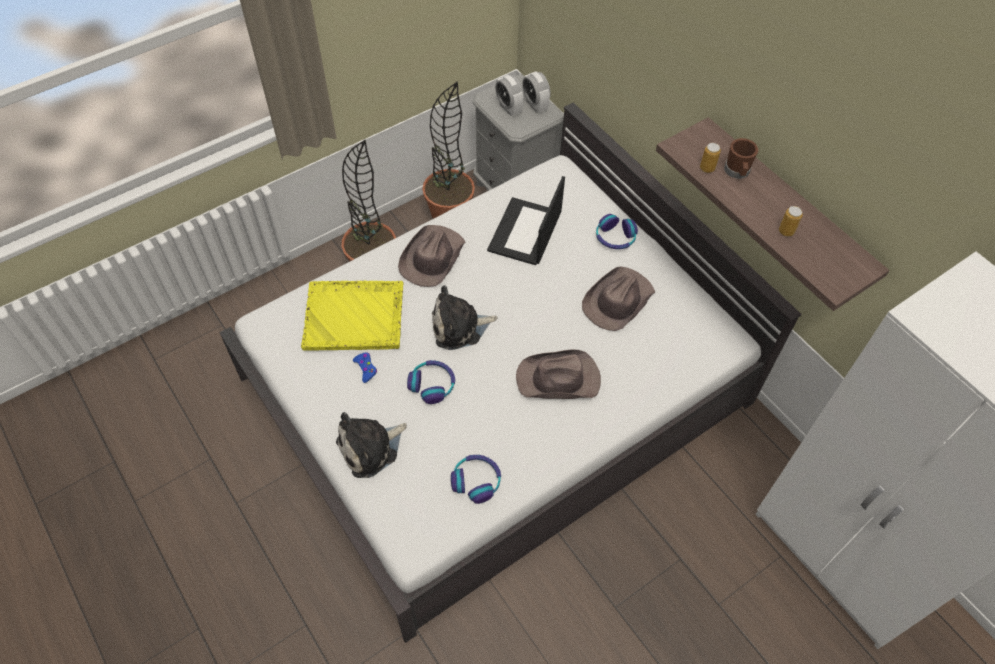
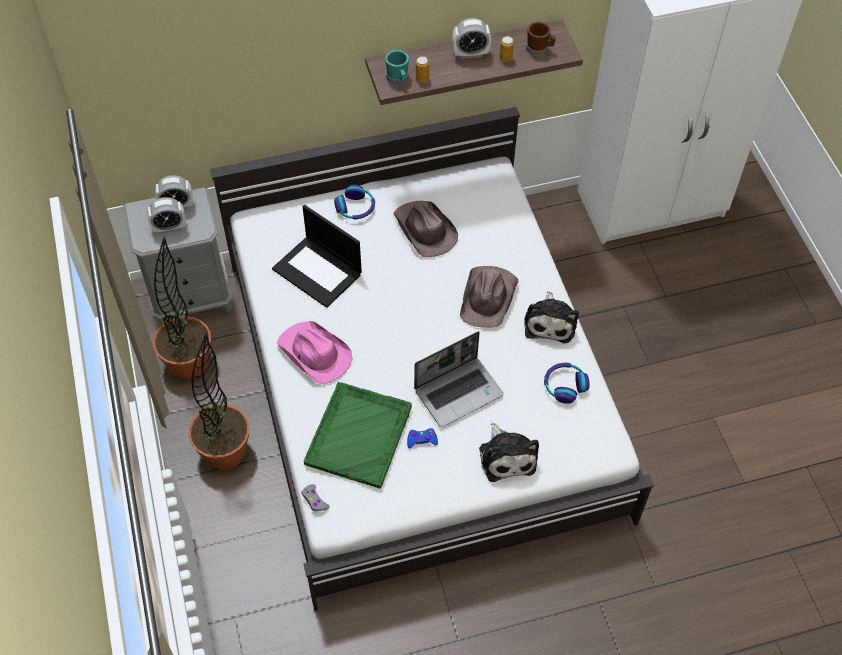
camera: 70 degrees left, 0 degrees up
(277, 305) = (314, 500): none -> grey game controller
(355, 317) = (359, 434): yellow tray -> green tray
(432, 258) = (314, 354): brown hat -> pink hat
(432, 384) = (459, 391): headphones -> laptop
(459, 327) = (405, 353): plush toy -> plush toy (550, 322)
(694, 149) = (398, 79): none -> turquoise mug
(737, 172) = (434, 62): brown mug -> brown mug (539, 49)
(772, 199) = (470, 54): none -> alarm clock

